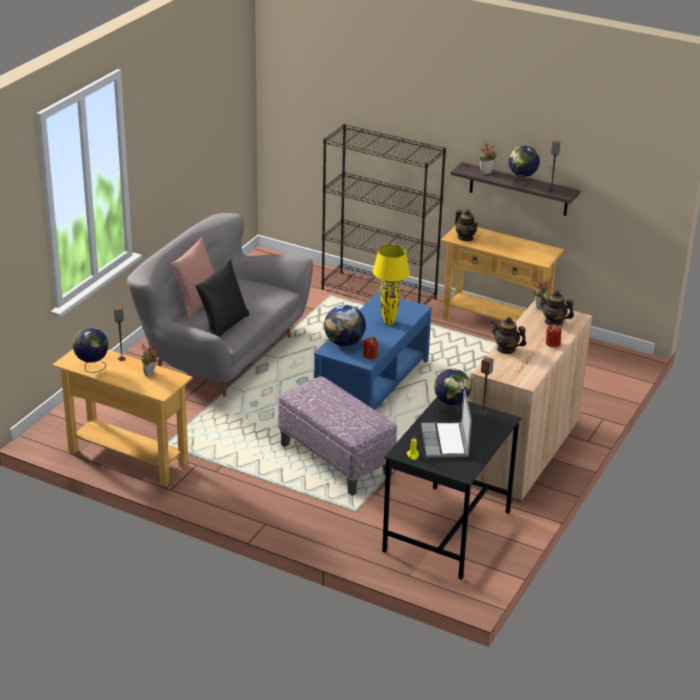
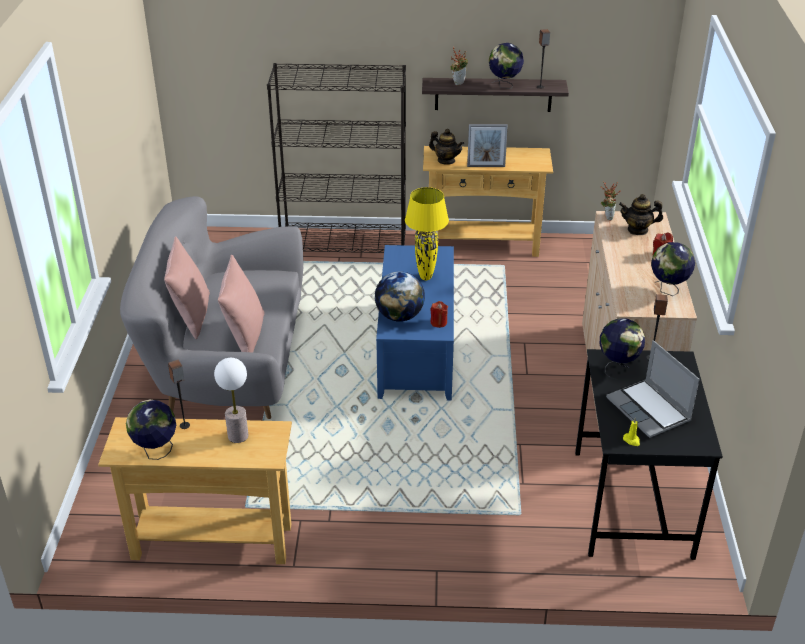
camera: 25 degrees left, 5 degrees up
(150, 374) = (237, 436): potted plant -> table lamp
(223, 326) = (244, 336): black pillow -> pink pillow
(336, 460) = (450, 456): ottoman -> none
(494, 250) = (486, 166): none -> picture frame
(506, 349) = (623, 276): teapot -> none
(531, 368) = (668, 290): none -> globe

